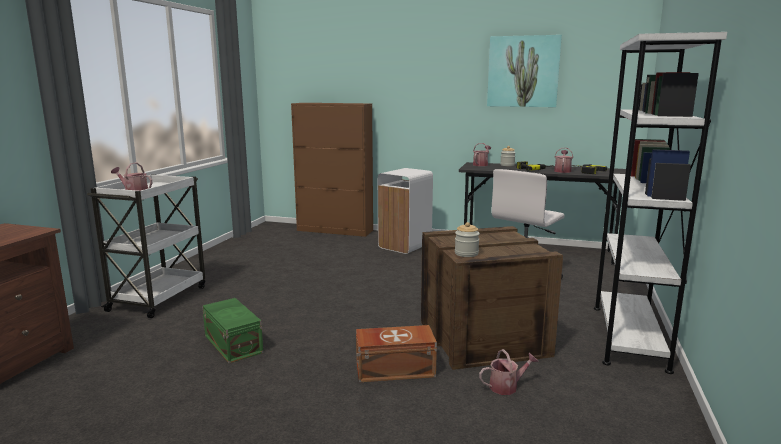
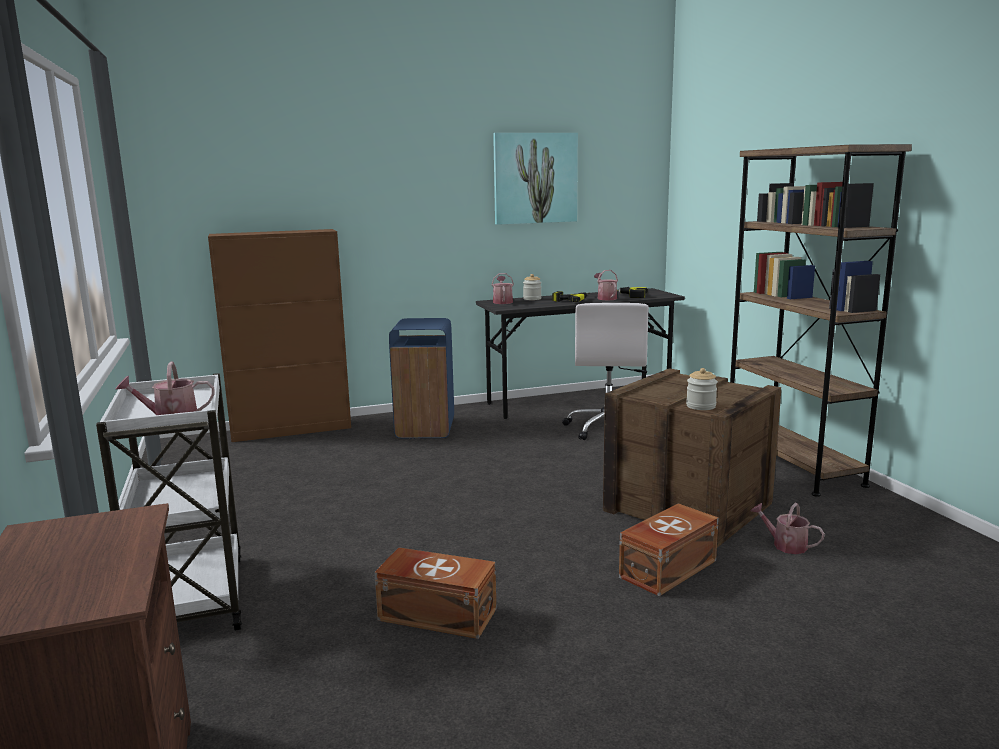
camera: 35 degrees left, 0 degrees up
(234, 343) = (436, 613): green storage box -> brown storage box
(405, 246) = (426, 428): white trash can -> blue trash can
(507, 386) = (785, 545): watering can -> watering can turned 90 degrees counterclockwise
(628, 336) = (791, 465): white bookcase -> brown bookcase

